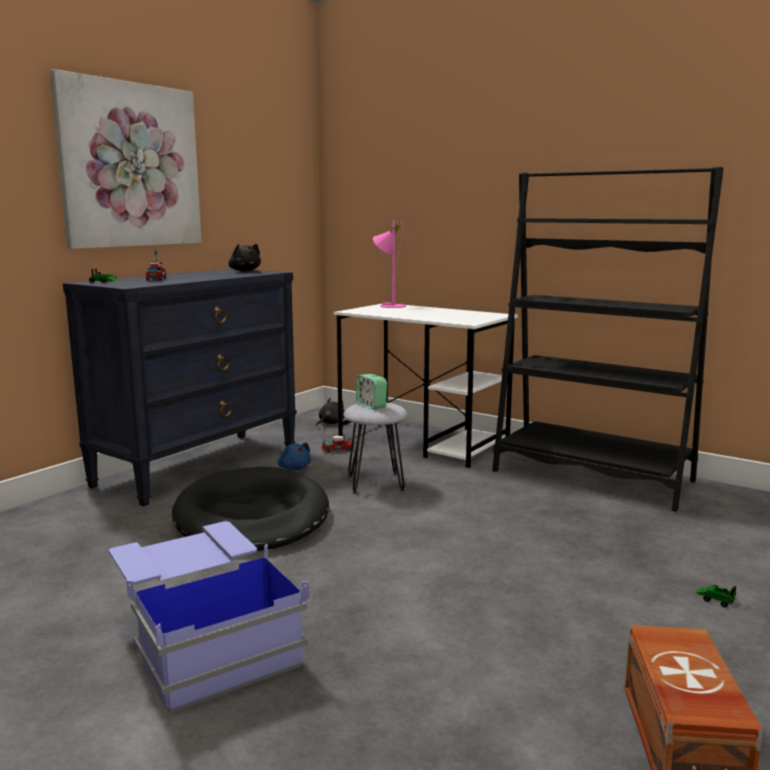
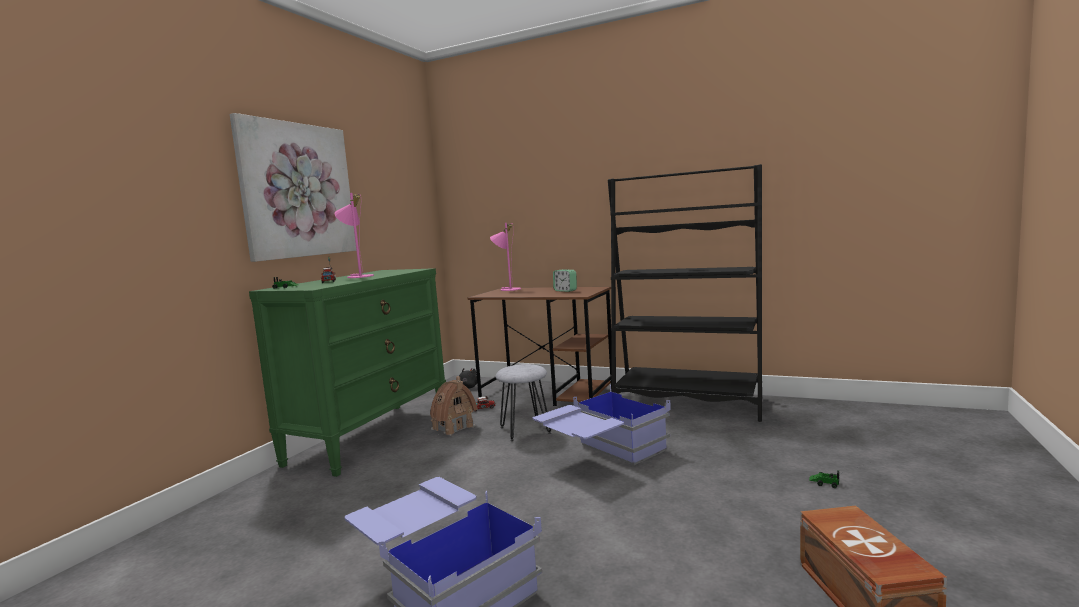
camera: 10 degrees left, 5 degrees down
(195, 275) = (358, 276): none -> pink table lamp
(199, 466) = (371, 436): black dresser -> green dresser
(244, 271) = (394, 270): black plush toy -> none
(252, 517) = (436, 472): black dog bed -> none
(294, 468) = (453, 427): blue plush toy -> toy house
(371, 406) = (517, 368): alarm clock -> alarm clock (565, 290)
(424, 441) = (548, 393): white desk -> brown desk
(451, 526) = (602, 456): none -> blue storage box

